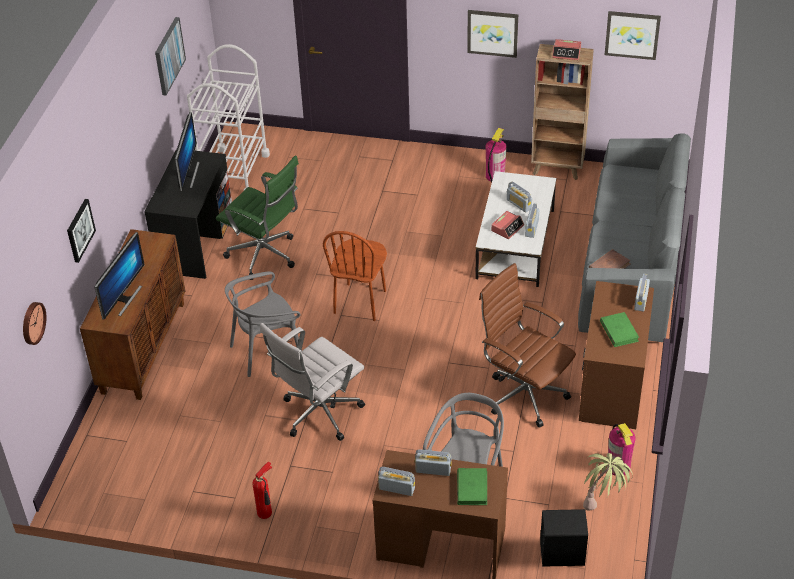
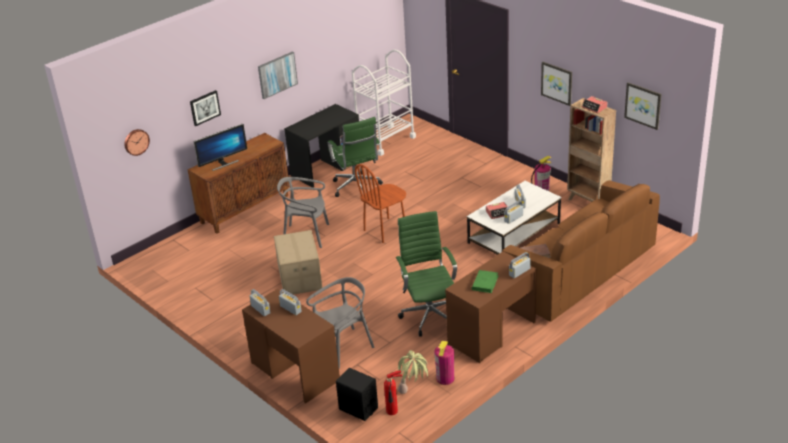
camera: 35 degrees right, 10 degrees down
(168, 55) = (341, 39): picture -> picture (277, 74)
(188, 174) = (327, 118): monitor -> none
(266, 513) = (220, 314): fire extinguisher -> fire extinguisher (393, 411)
(318, 415) = (299, 278): white office chair -> cardboard box
(472, 488) = (301, 327): green book -> none
(523, 394) = (429, 315): brown office chair -> green office chair
(631, 265) = (579, 272): grey sofa -> brown sofa

